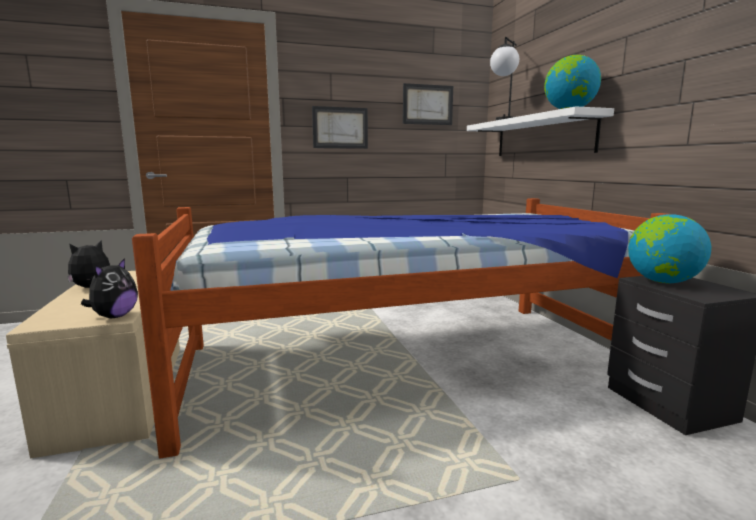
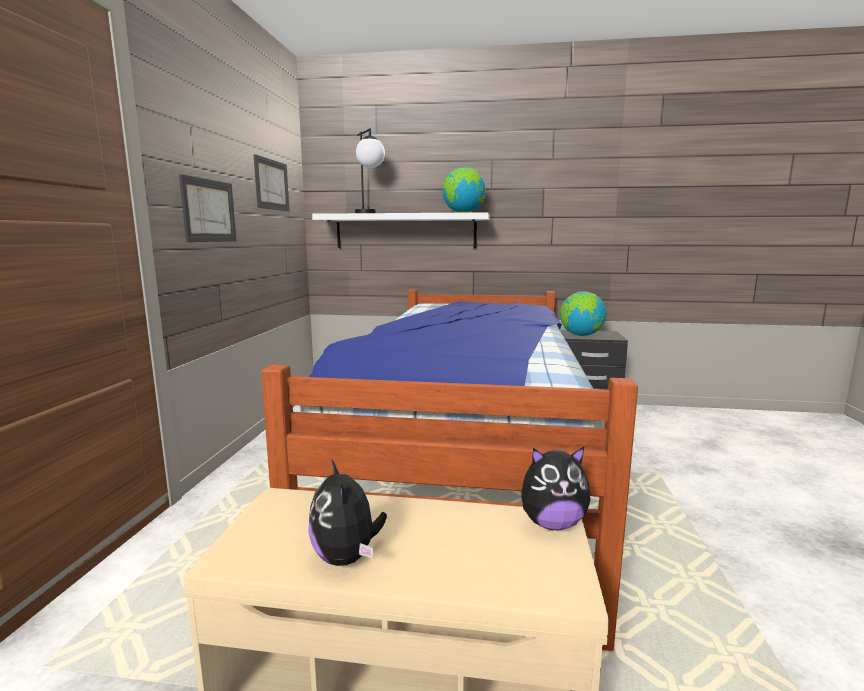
camera: 65 degrees left, 0 degrees up
(114, 316) = (552, 523): plush toy -> plush toy turned 135 degrees clockwise

